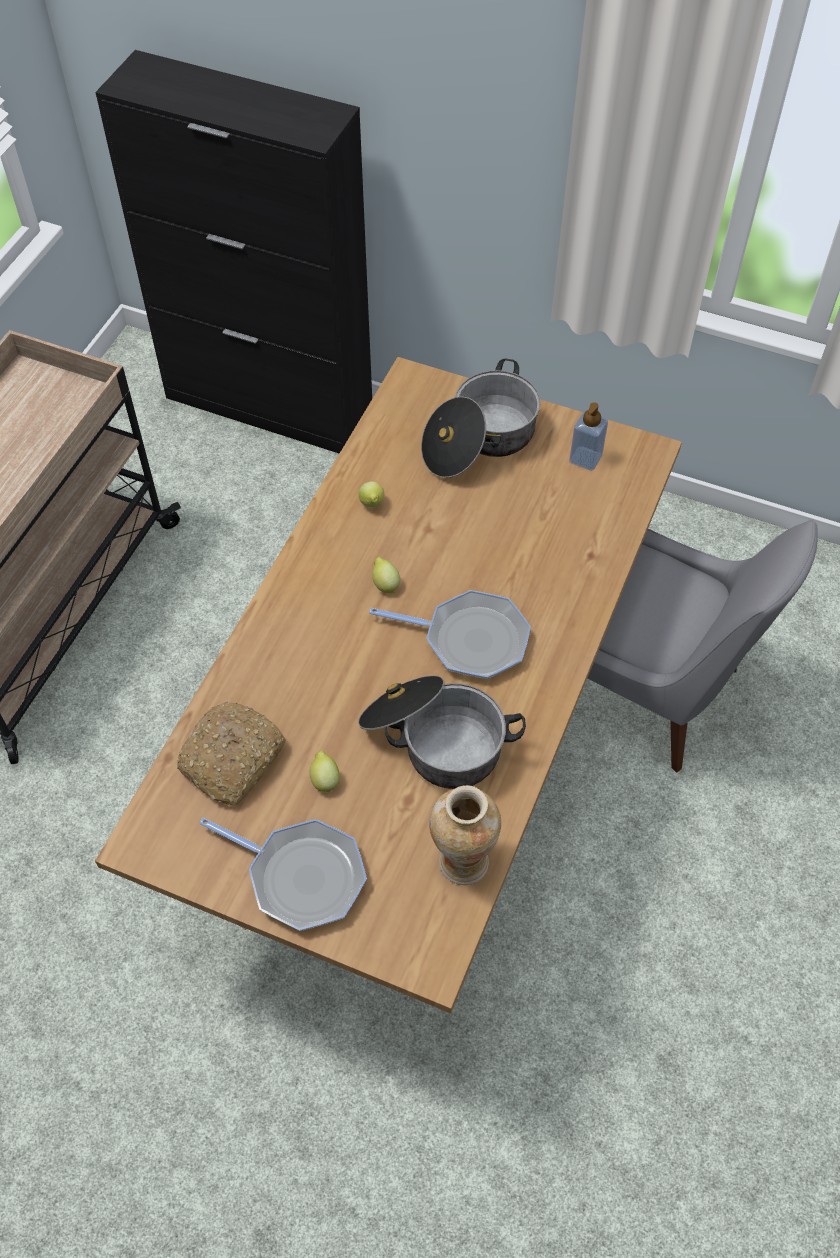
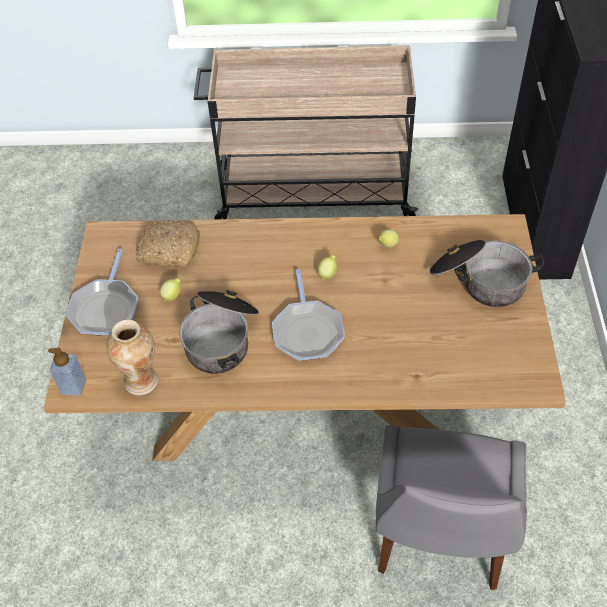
camera: 70 degrees right, 5 degrees down
(585, 459) = (504, 346): soap dispenser -> soap dispenser (73, 386)

